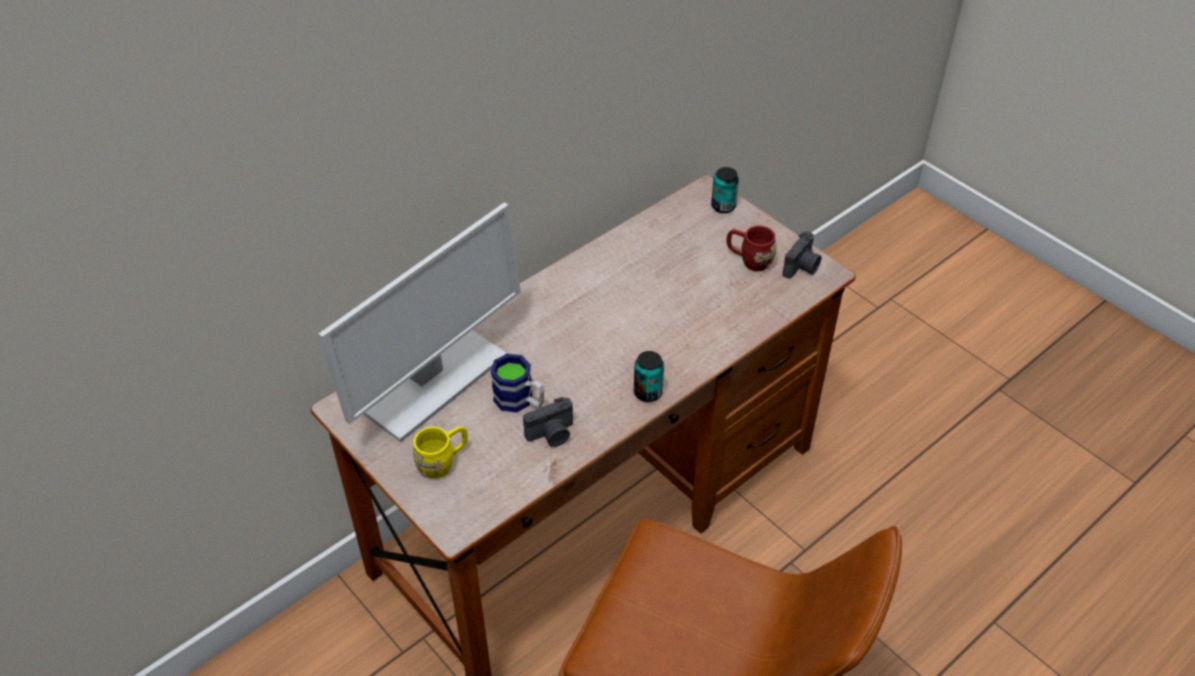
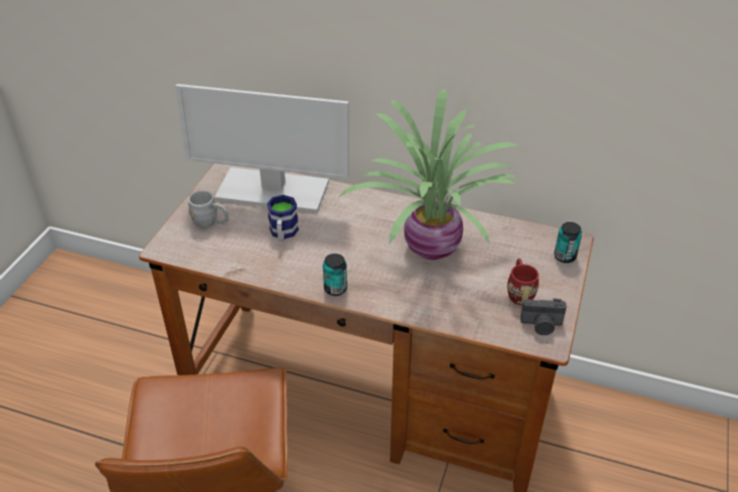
camera: 60 degrees right, 5 degrees down
(443, 462) = (210, 223): yellow mug -> grey mug
(552, 435) = (264, 259): camera -> none
(637, 288) = (432, 245): none -> potted plant

